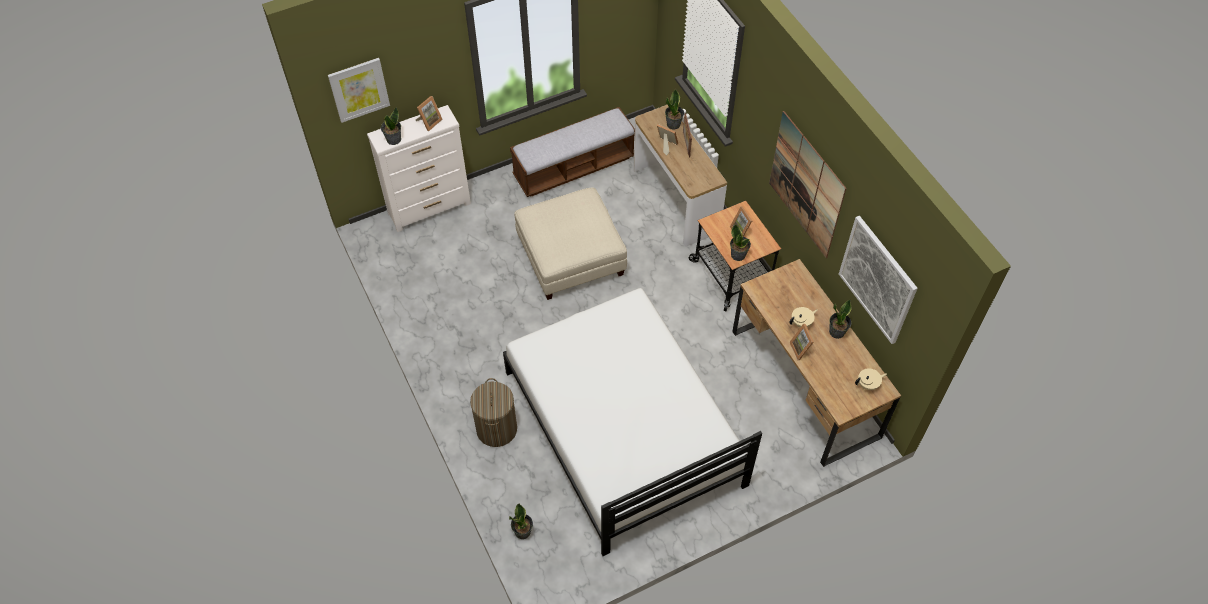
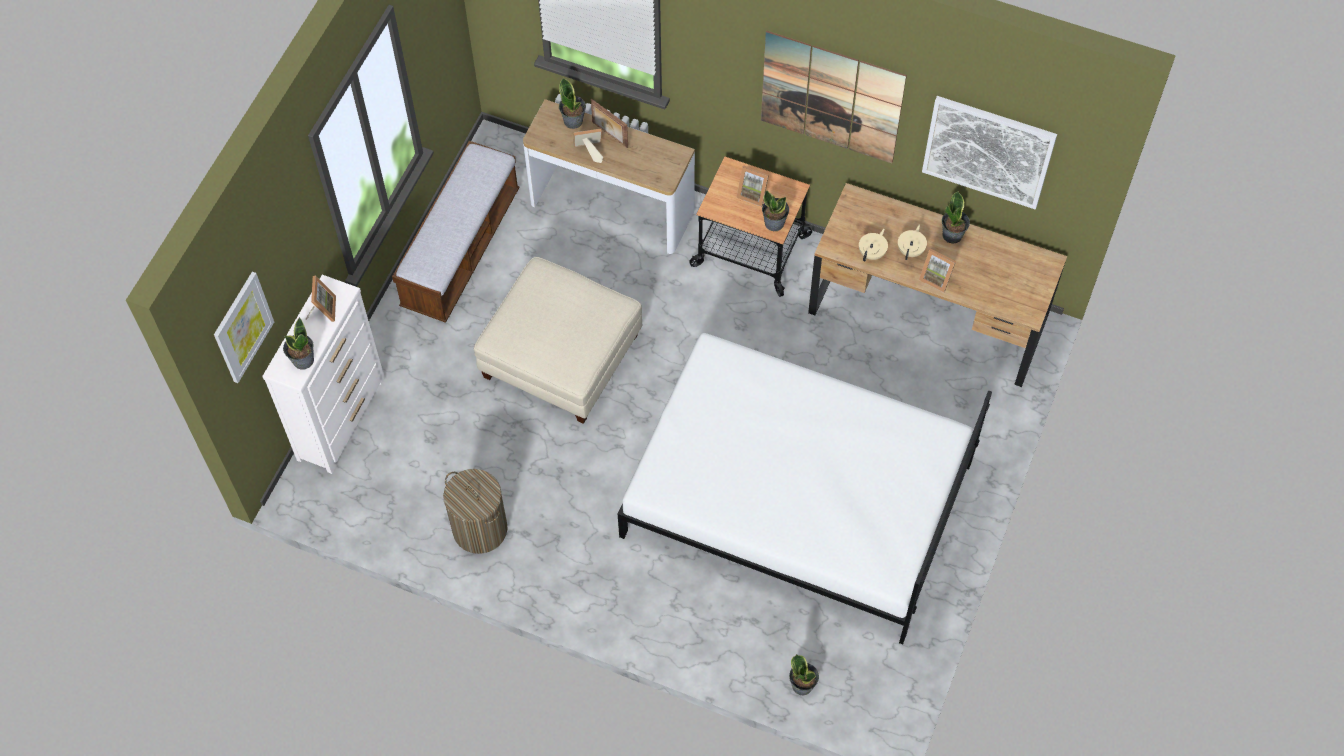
camera: 40 degrees left, 5 degrees up
(496, 429) = (670, 603): laundry basket -> laundry basket (479, 529)
(868, 384) = (1029, 268): beige teapot -> beige teapot (872, 253)

